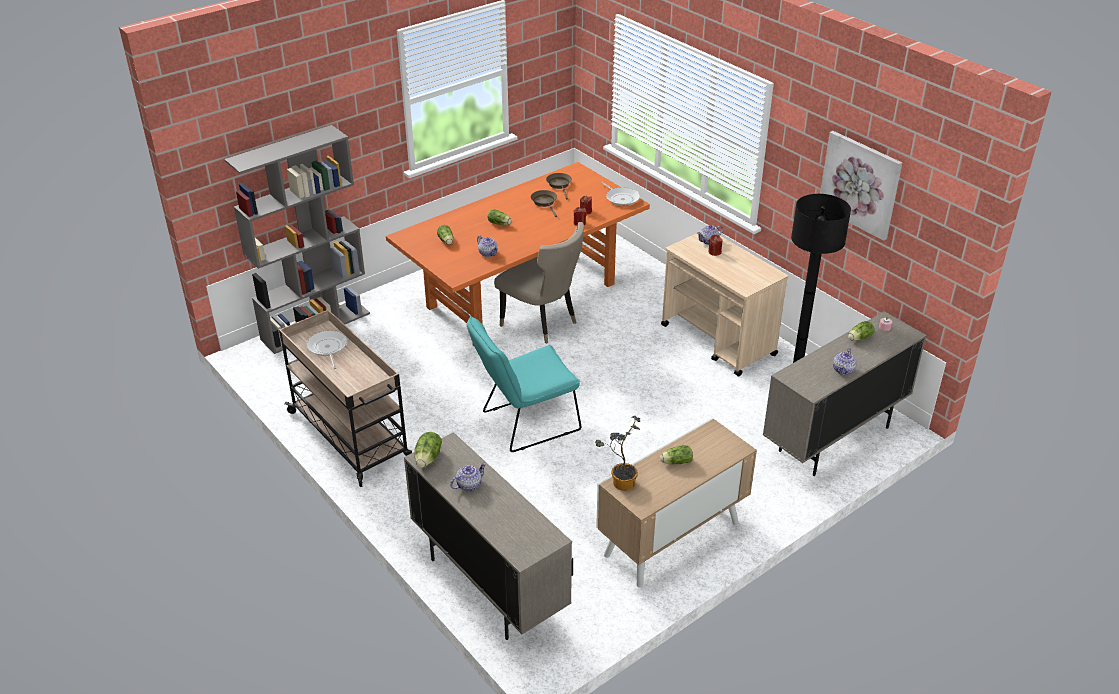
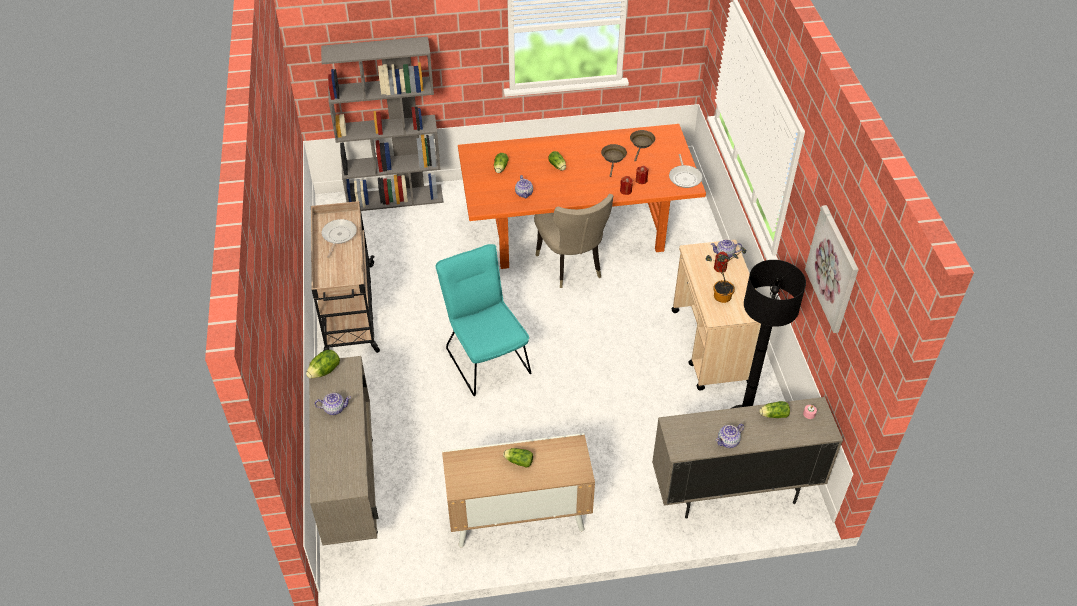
camera: 30 degrees right, 10 degrees up
(524, 423) = (485, 356): turquoise chair -> turquoise chair turned 60 degrees clockwise
(620, 482) = (459, 459): potted plant -> potted plant (720, 295)

